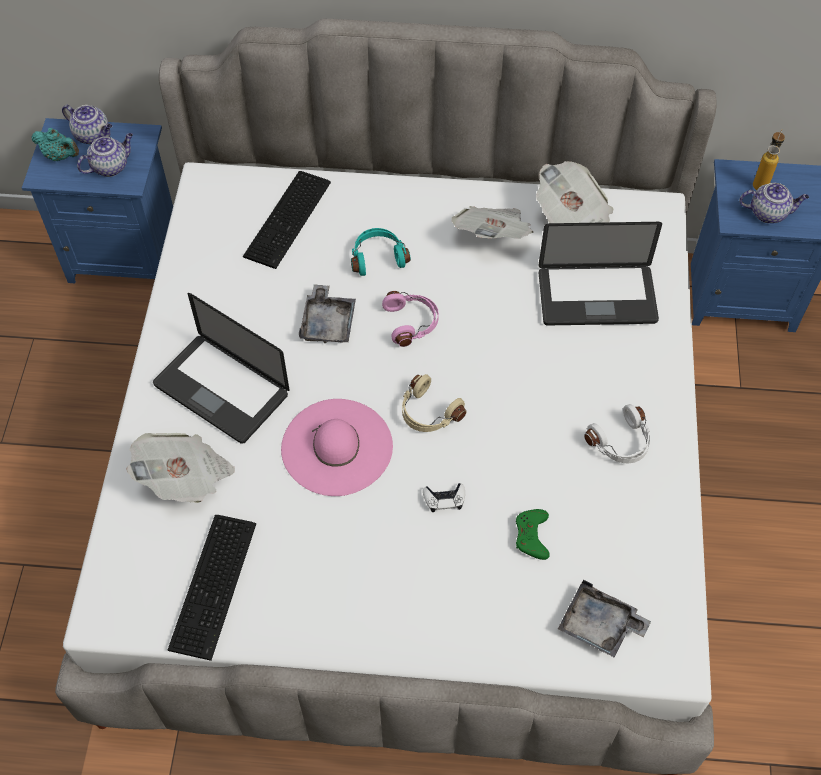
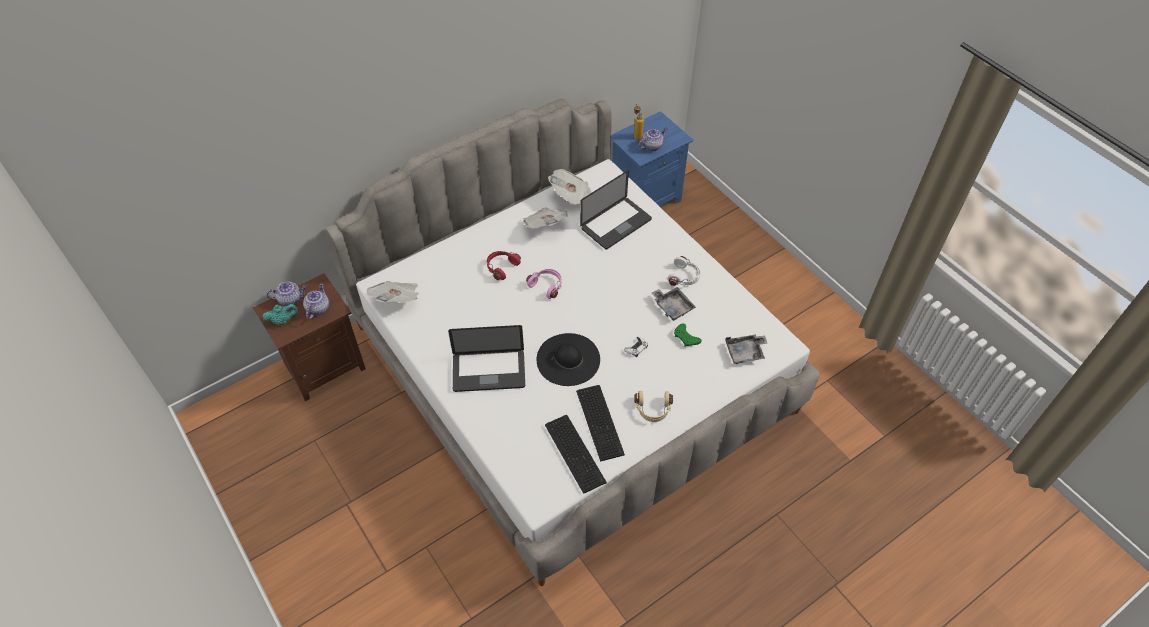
camera: 40 degrees left, 5 degrees down
(126, 254) = (324, 366): blue nightstand -> brown nightstand
(186, 478) = (513, 420): newspaper -> newspaper (397, 300)
(290, 218) = (440, 276): keyboard -> keyboard (601, 421)
(328, 323) = (508, 310): grey tray -> grey tray (672, 307)
(337, 447) = (568, 359): pink hat -> black hat
(378, 257) = (501, 267): turquoise headphones -> red headphones
(428, 413) = (593, 318): beige headphones -> beige headphones (653, 410)

